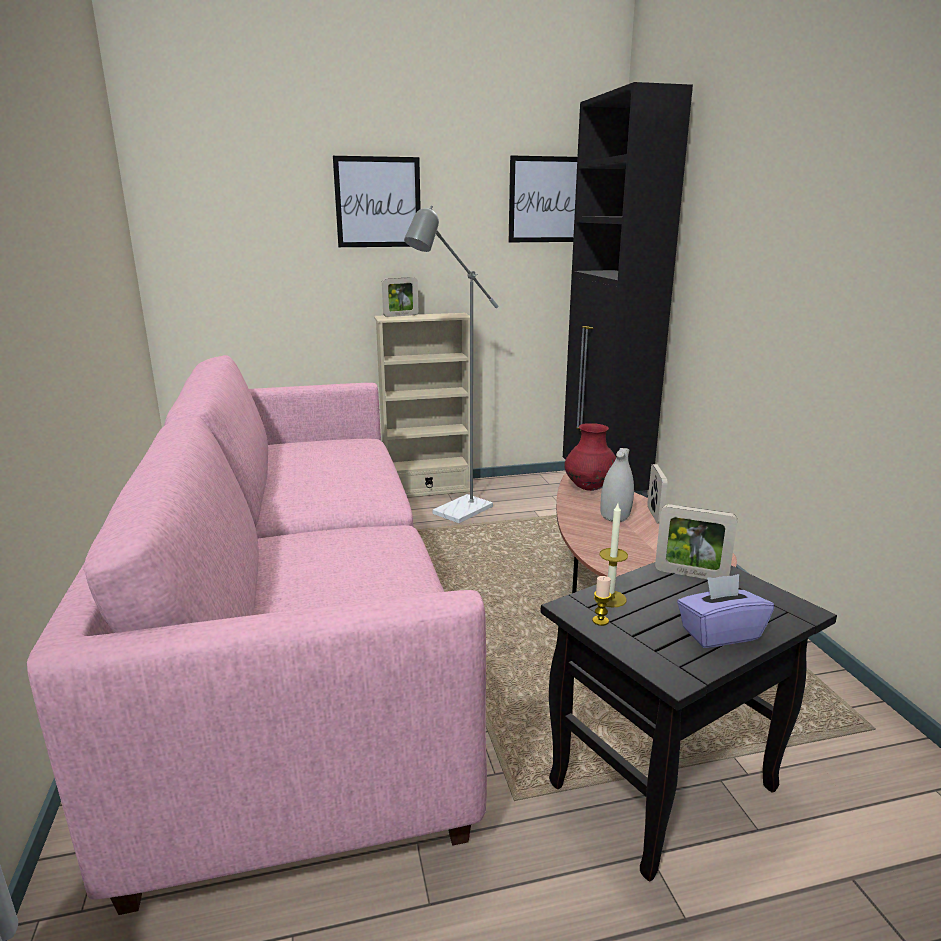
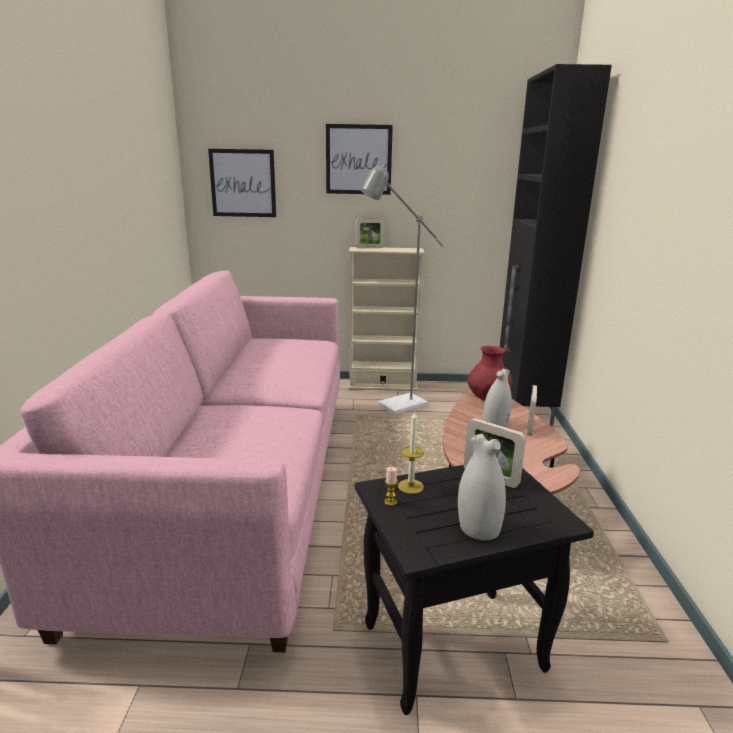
camera: 15 degrees right, 0 degrees up
(547, 200) = (498, 159): picture -> picture (243, 183)
(719, 633) = (478, 528): purple tissue box -> white vase

